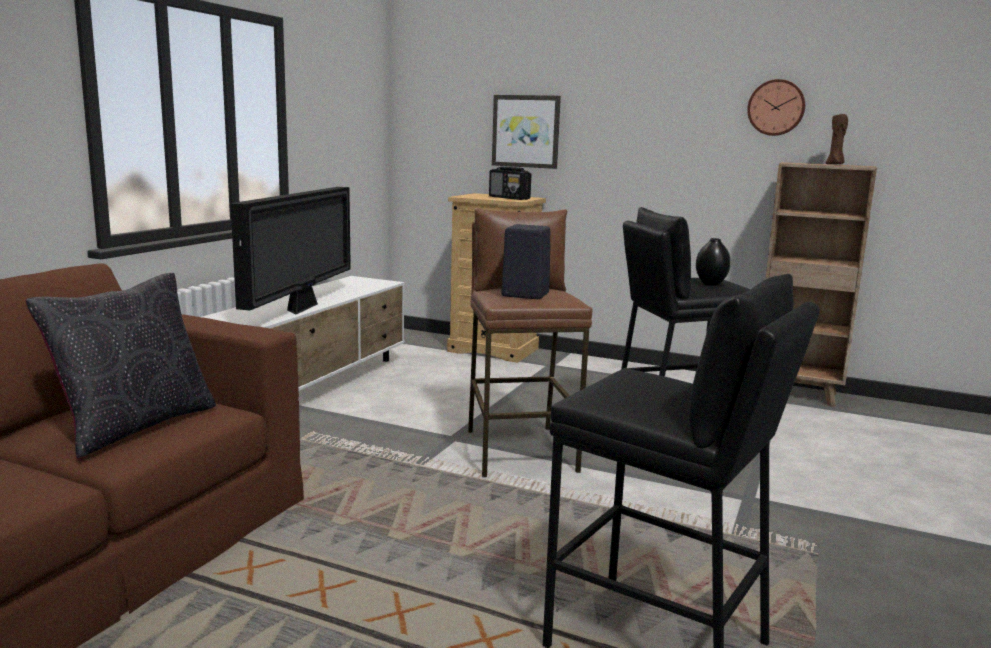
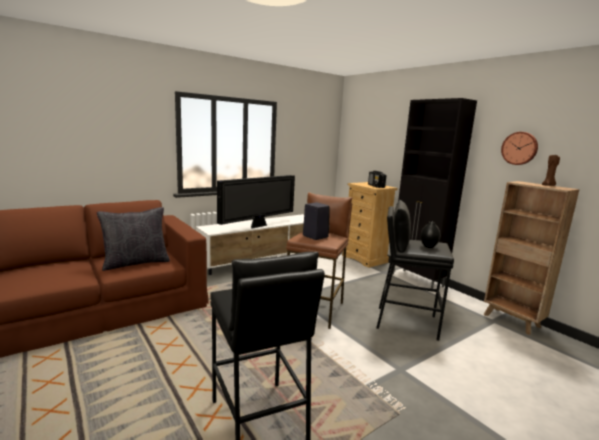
camera: 30 degrees right, 0 degrees up
(526, 131) = (391, 153): picture -> none
(615, 367) = (417, 280): none -> black cabinet

